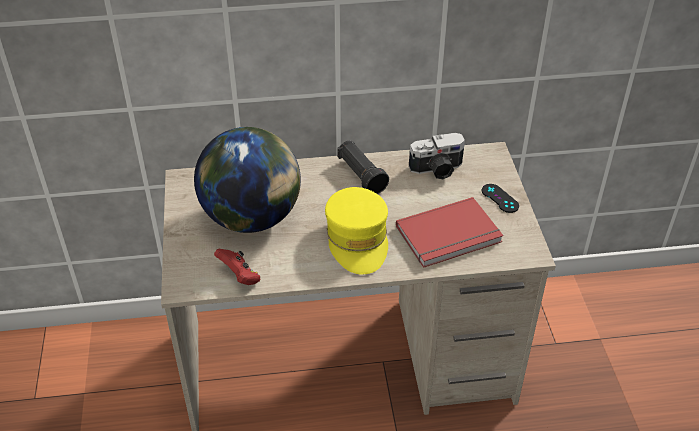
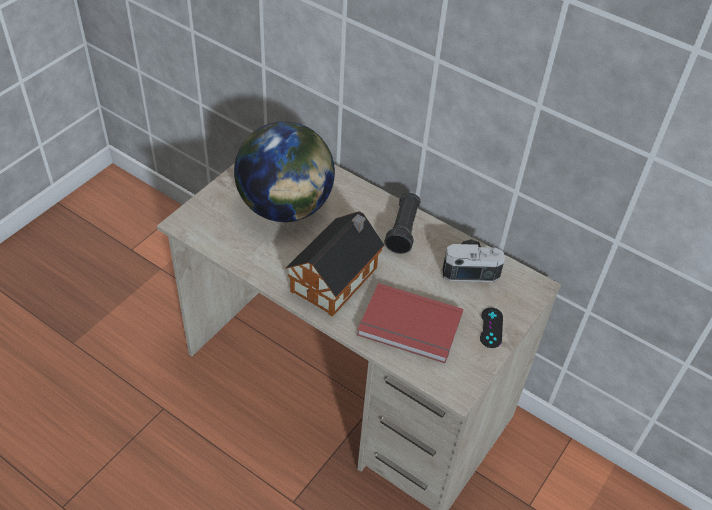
camera: 40 degrees right, 5 degrees up
(240, 277) = (225, 244): red game controller -> none
(358, 239) = (337, 277): yellow cap -> toy house
(437, 170) = (470, 268): camera -> camera turned 150 degrees clockwise

